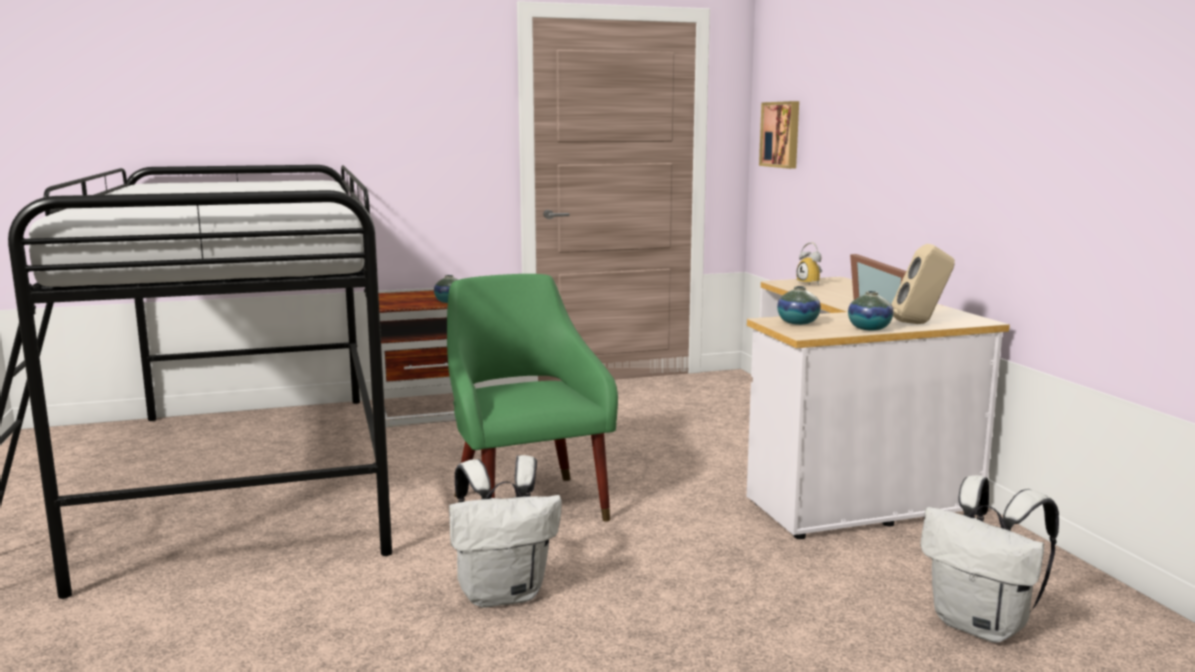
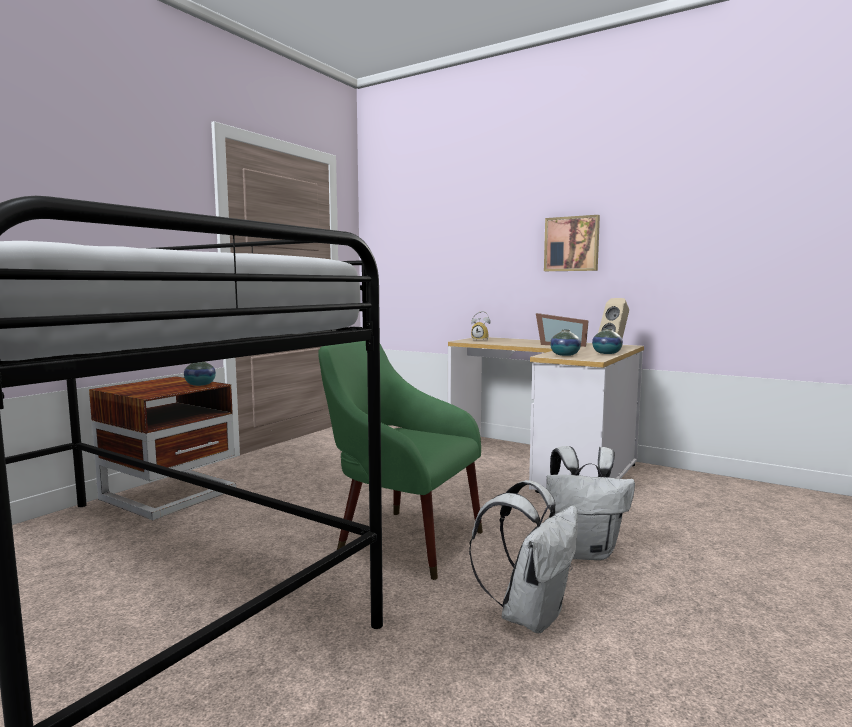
camera: 40 degrees left, 5 degrees down
(781, 134) = (399, 247): picture -> picture (572, 244)
(982, 626) = (759, 520): white backpack -> white backpack (583, 551)

